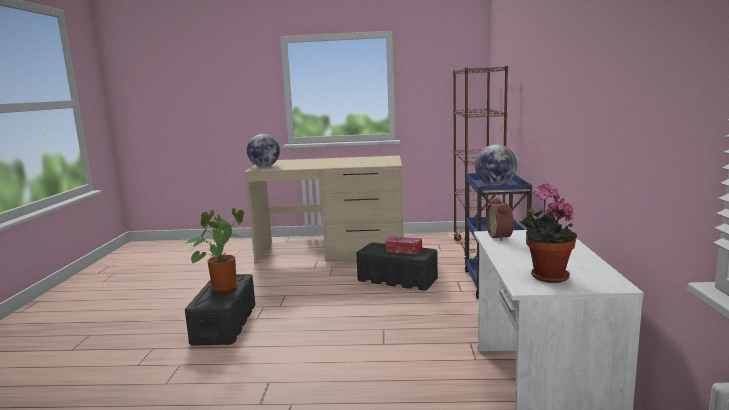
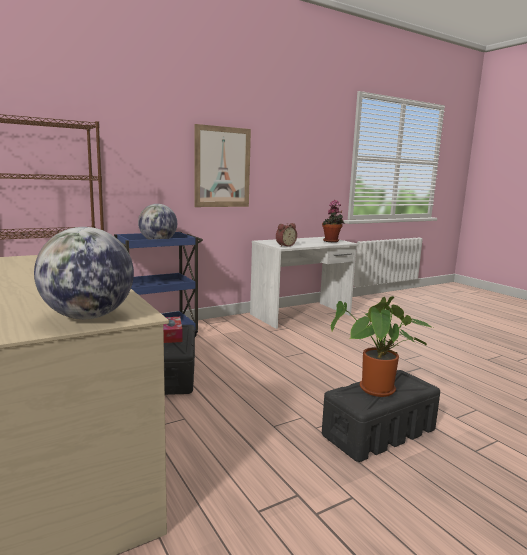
camera: 125 degrees left, 0 degrees up
(560, 105) = (222, 167): none -> picture

